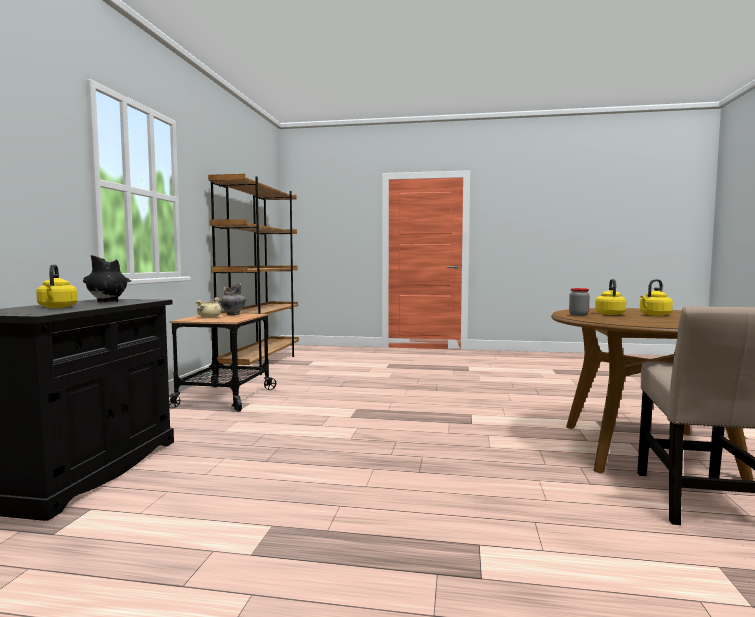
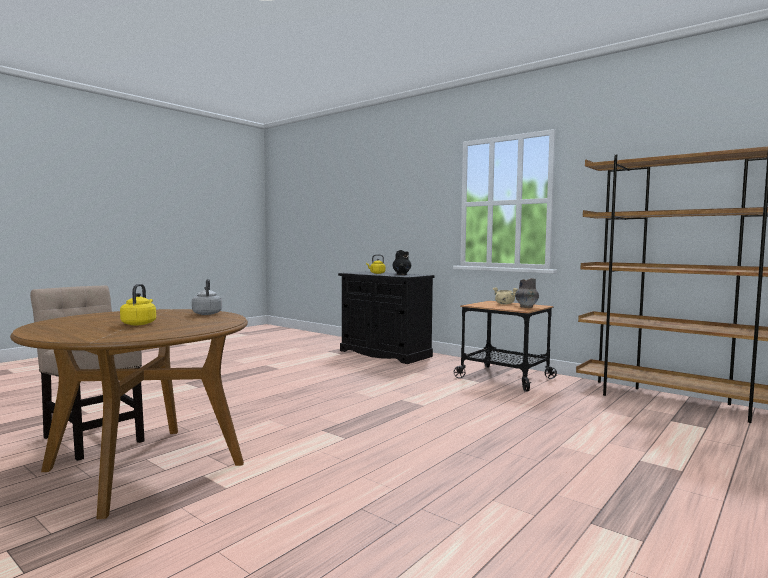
camera: 120 degrees right, 0 degrees up
(578, 315) = (207, 313): jar -> grey kettle
(609, 314) = (185, 319): yellow kettle -> none

